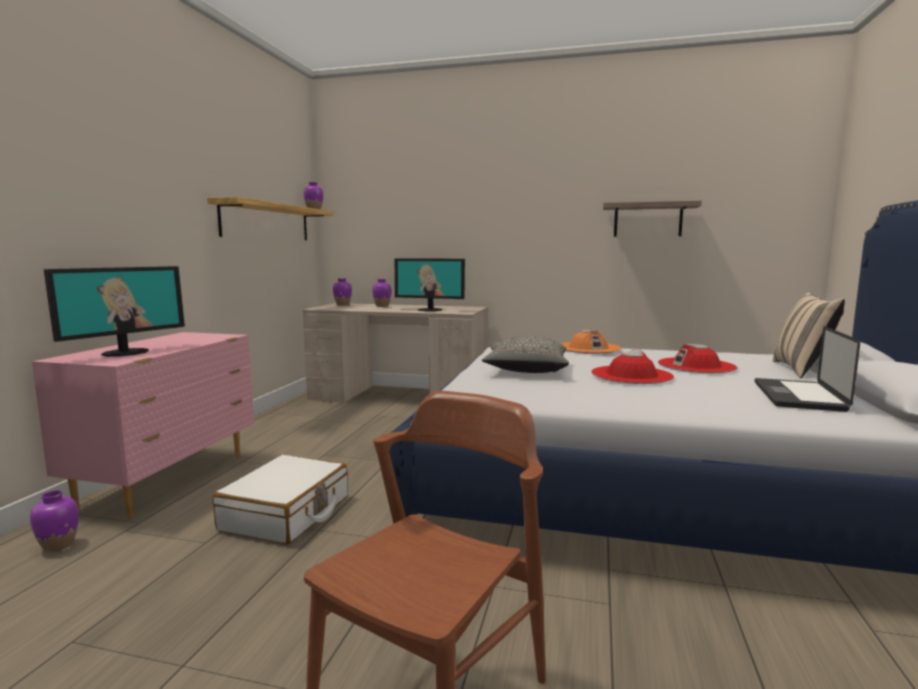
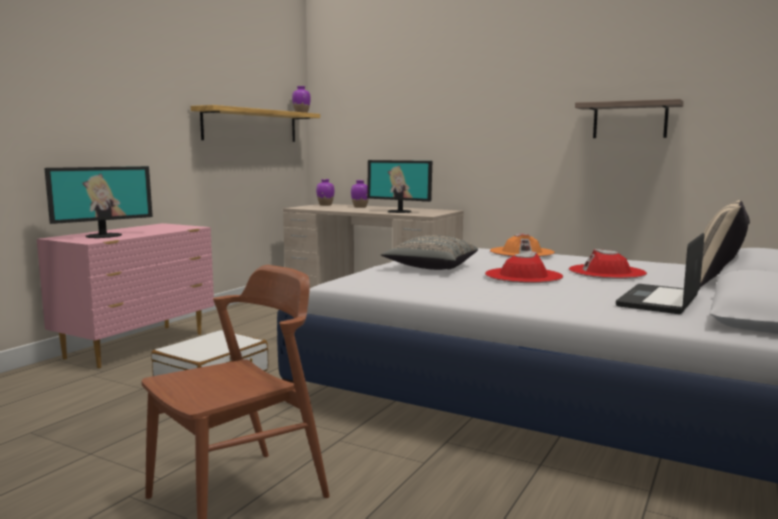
camera: 15 degrees right, 0 degrees up
(58, 545) = (44, 379): purple vase -> none

